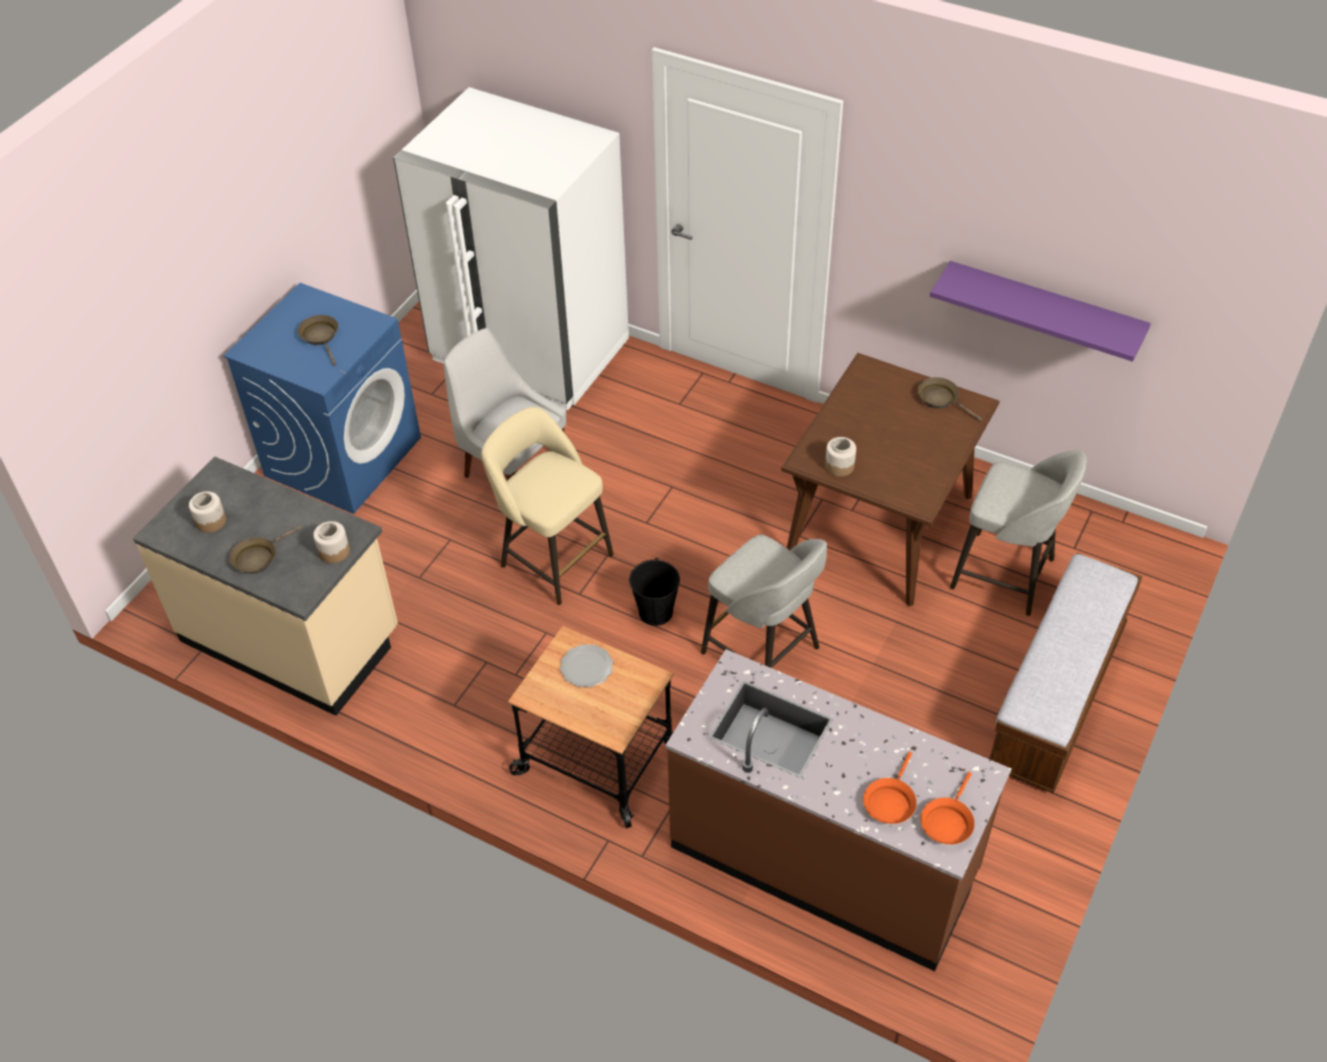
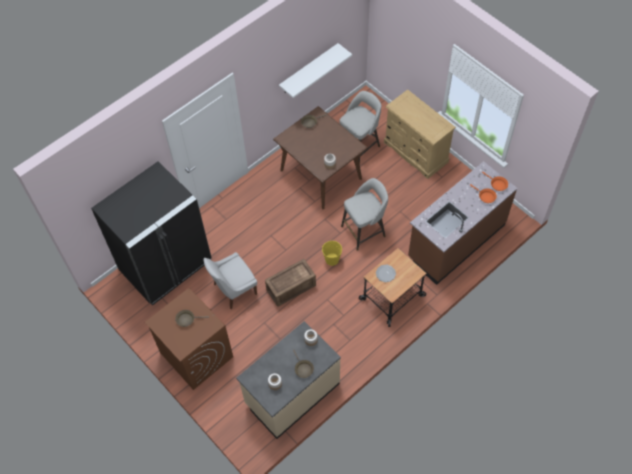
camera: 70 degrees left, 10 degrees up
(343, 456) = (196, 354): blue washing machine -> brown washing machine
(530, 351) = (166, 265): white fridge -> black fridge
(552, 558) = (290, 287): beige stool -> crate
(656, 612) = (332, 259): black bucket -> yellow bucket
(1044, 308) = (309, 69): purple shelf -> white shelf
(1056, 696) = (415, 152): bench -> beige dresser

